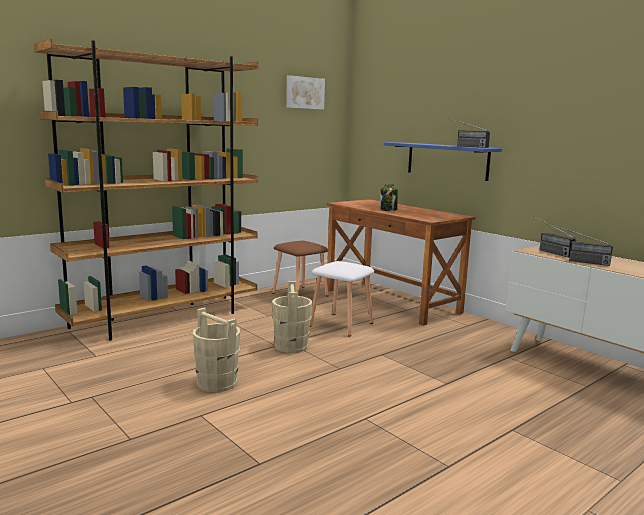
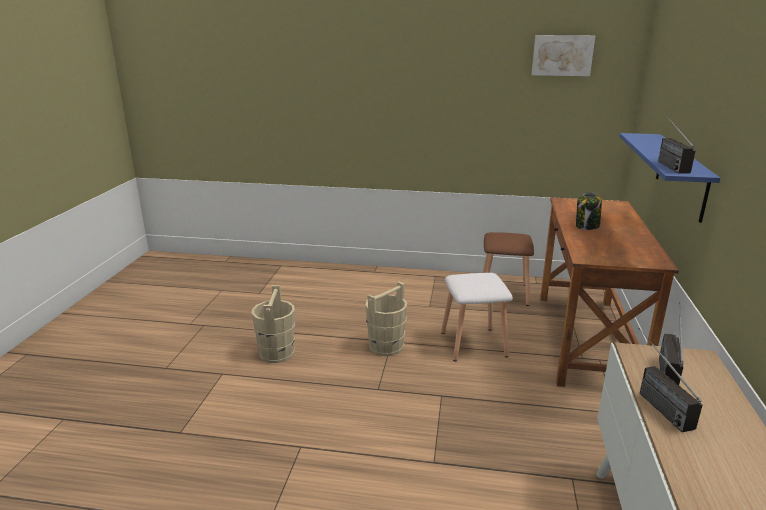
camera: 50 degrees right, 10 degrees up
(165, 318) = (352, 277): brown bookcase -> none

